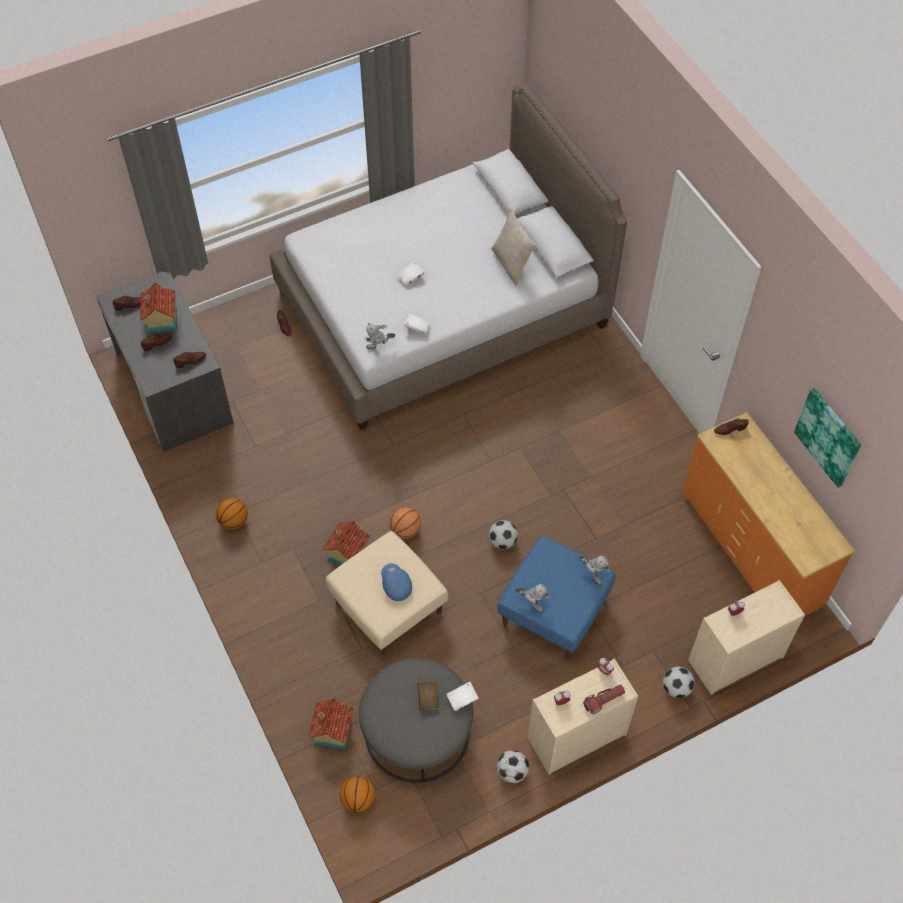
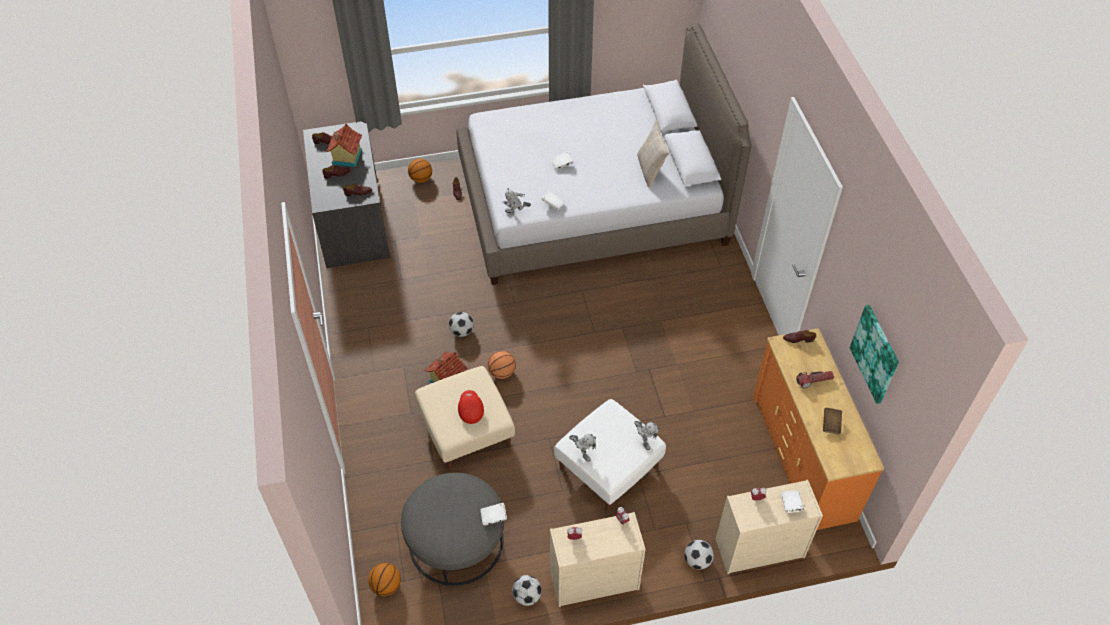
camera: 15 degrees right, 5 degrees down
(234, 521) = (363, 334): basketball -> basketball (421, 179)
(331, 731) = (383, 523): toy house -> none
(395, 585) = (470, 410): blue cap -> red cap
(428, 698) = (464, 509): brown book -> brown book (831, 424)
(502, 541) = (582, 400): football -> football (462, 331)
(553, 609) = (608, 467): blue ottoman -> white ottoman
(603, 700) = (613, 545): flashlight -> flashlight (814, 381)
(770, 611) = (790, 505): none -> white book

